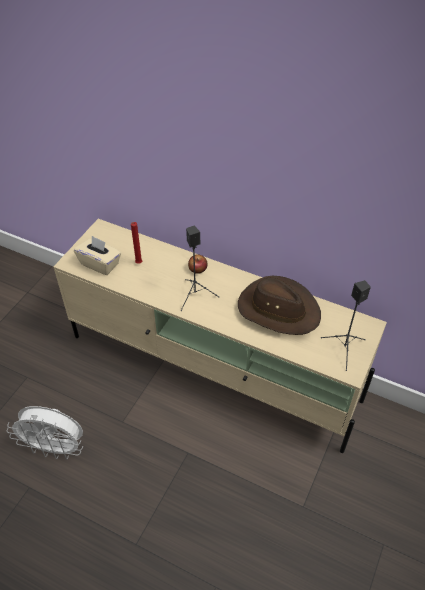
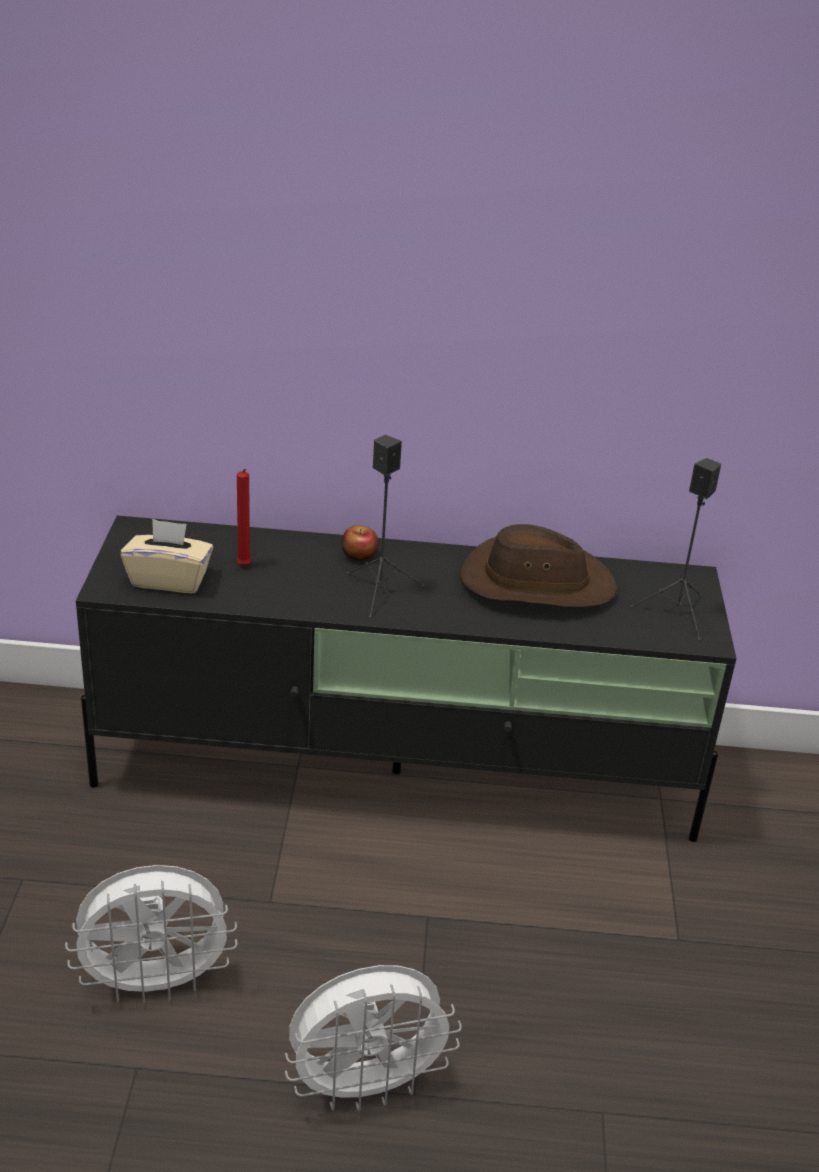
camera: 25 degrees left, 15 degrees down
(117, 532) = (366, 1086): none -> white fan
(214, 369) = (400, 772): beige tv stand -> black tv stand

